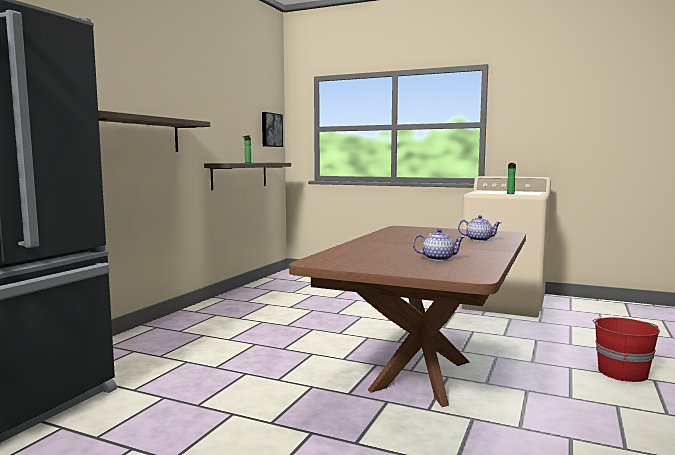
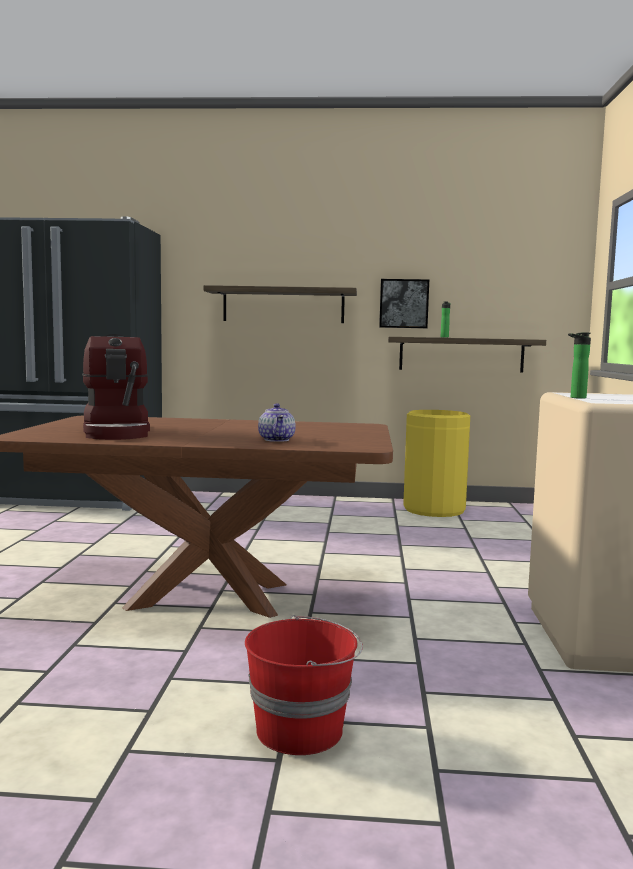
camera: 70 degrees right, 0 degrees up
(260, 293) = (434, 509): none -> yellow trash can
(271, 130) = (547, 292): picture -> picture (403, 303)
(438, 258) = (117, 432): teapot -> coffee machine

